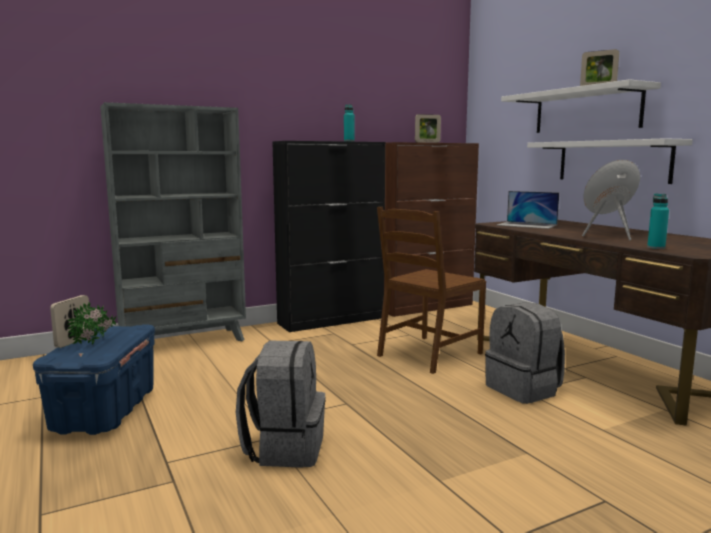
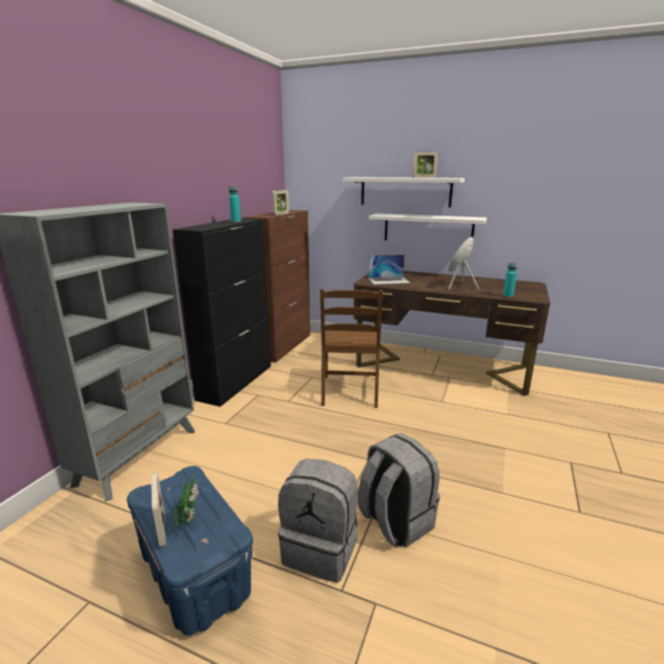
camera: 40 degrees left, 10 degrees up
(524, 389) = (438, 400): grey backpack -> grey backpack (321, 549)

